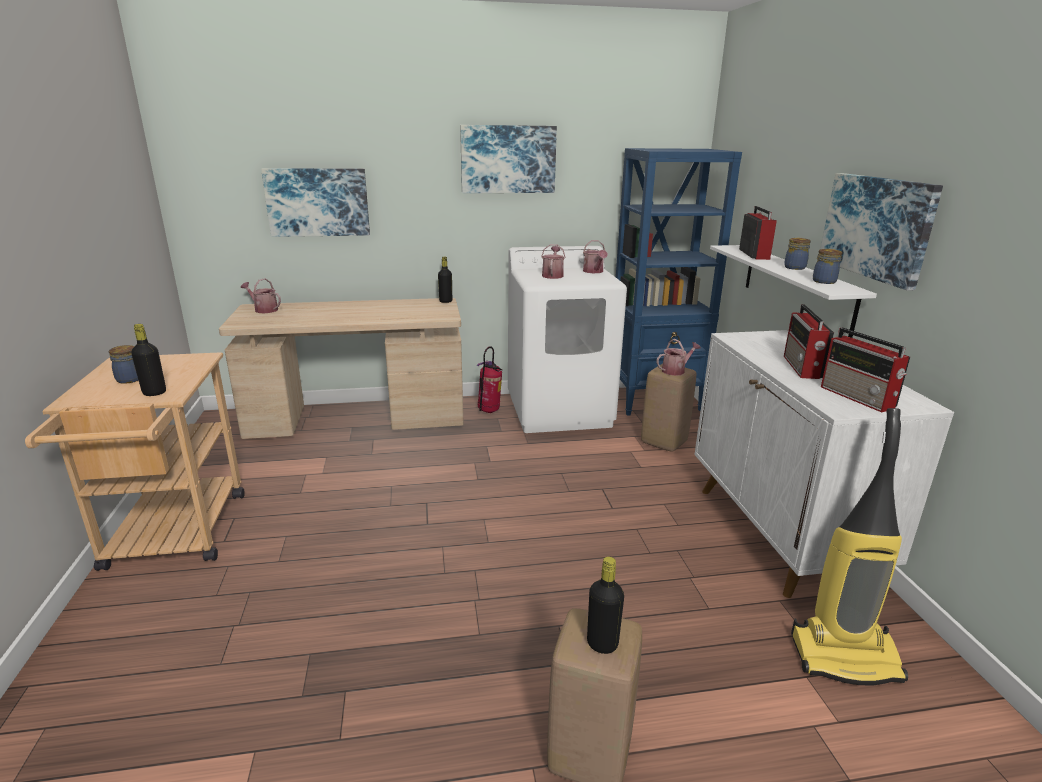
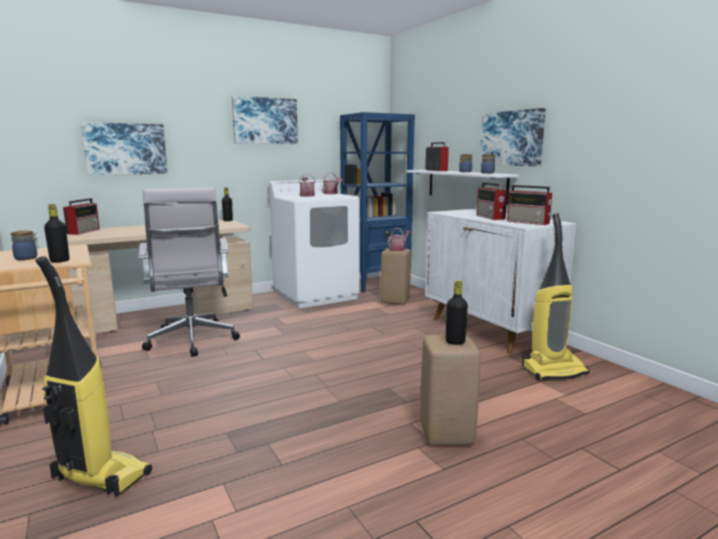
camera: 20 degrees left, 10 degrees down
(140, 691) = (100, 477): none -> vacuum cleaner
(264, 309) = (84, 231): watering can -> radio
(363, 472) = (192, 341): none -> white office chair
(489, 411) = (265, 301): fire extinguisher -> none

